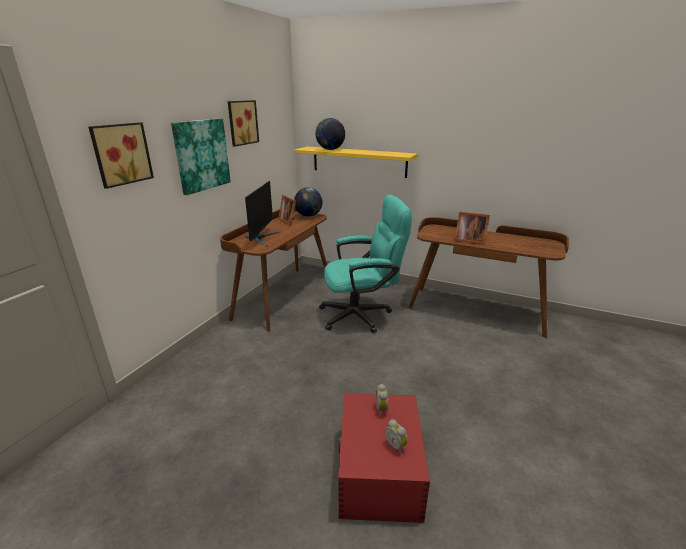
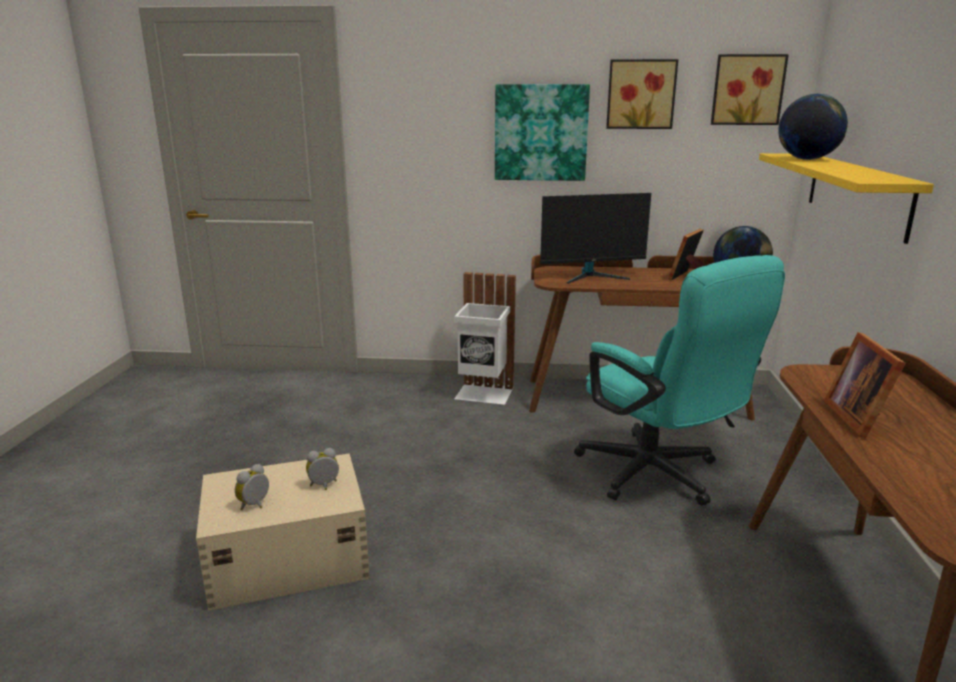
camera: 70 degrees right, 5 degrees down
(120, 154) = (418, 113): picture -> picture (747, 90)
(228, 342) = (484, 394): none -> white trash can
(378, 472) = (286, 558): red storage box -> beige storage box

